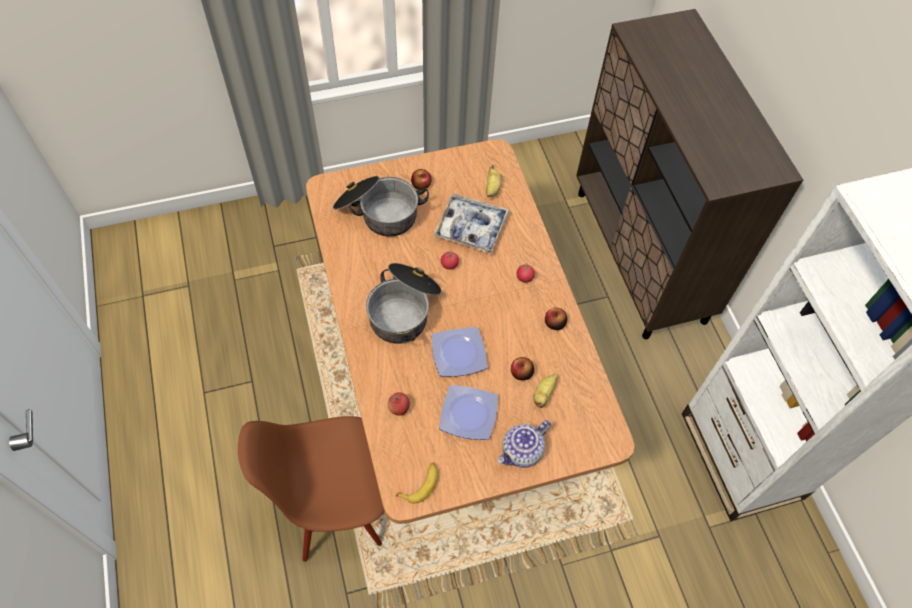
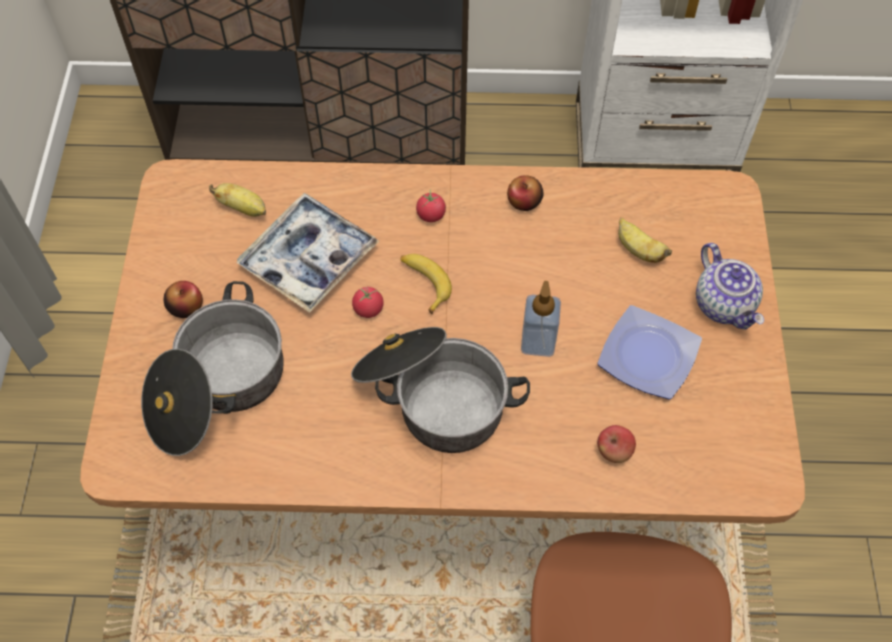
camera: 70 degrees left, 0 degrees up
(420, 484) = (751, 453): banana -> banana (424, 283)
(457, 353) = (538, 342): plate -> soap dispenser
(521, 373) = (596, 268): apple -> none

